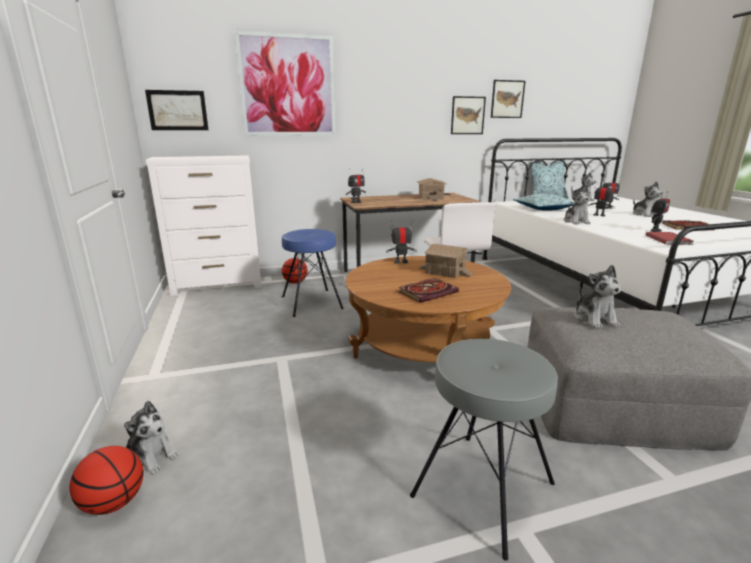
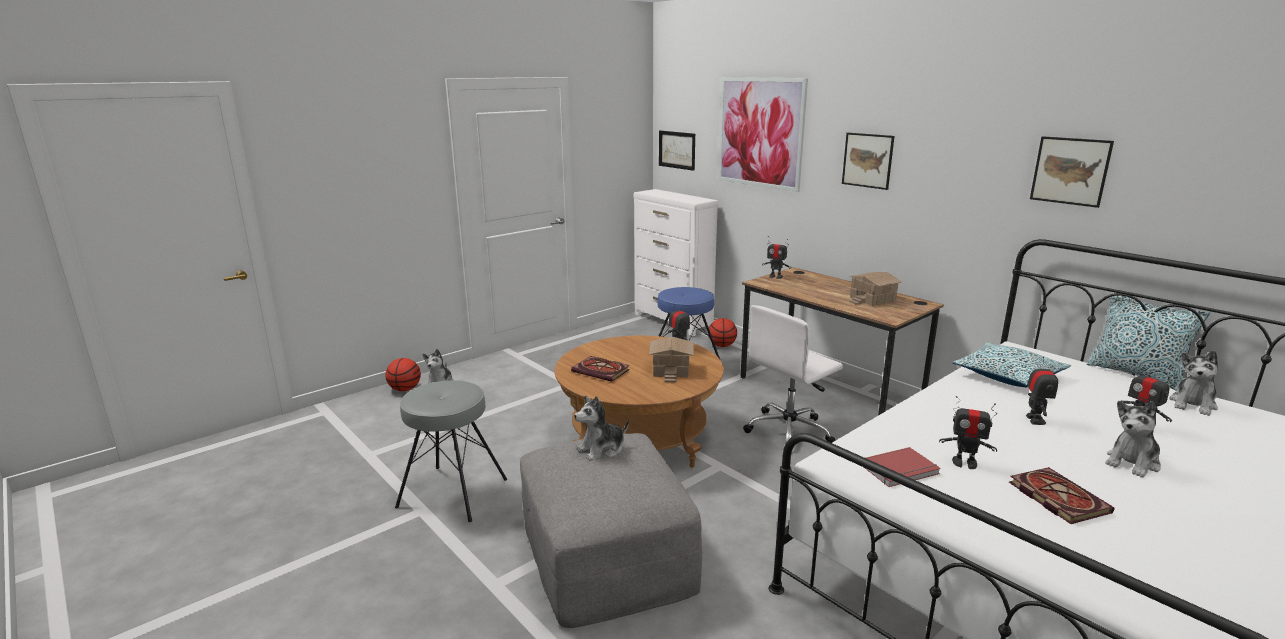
camera: 65 degrees right, 0 degrees up
(467, 115) = (986, 190): picture -> picture (867, 160)
(576, 221) = (936, 402): plush toy -> none

